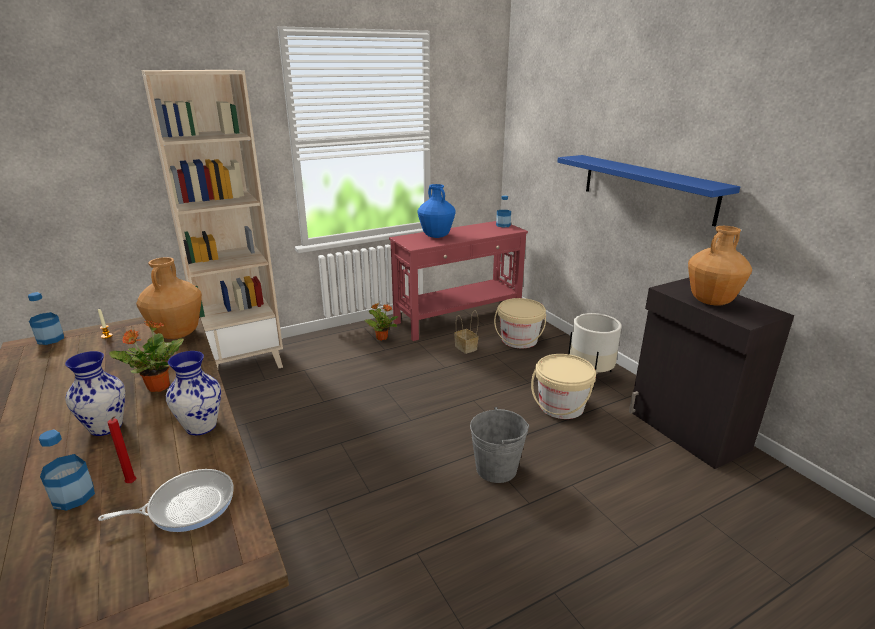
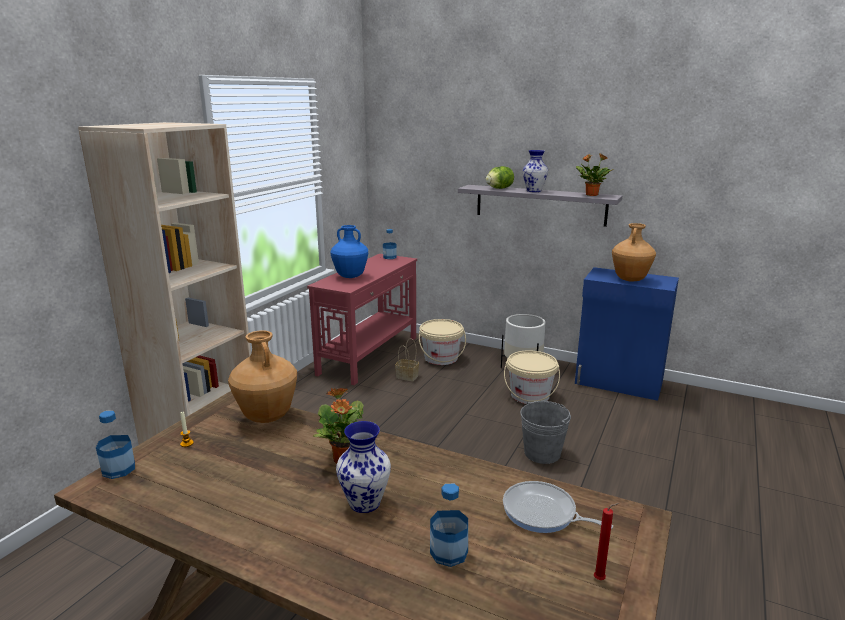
camera: 35 degrees left, 5 degrees down
(132, 484) = (475, 523): red candle -> red candle (601, 579)
(187, 505) = (543, 513): frying pan -> frying pan turned 90 degrees counterclockwise
(200, 427) = (445, 468): vase -> vase (534, 191)
(381, 338) = (321, 391): potted plant -> potted plant (591, 195)
(601, 162) = (499, 188): none -> lettuce
(646, 187) = (540, 205): blue shelf -> grey shelf
(687, 431) = (618, 383): black cabinet -> blue cabinet

